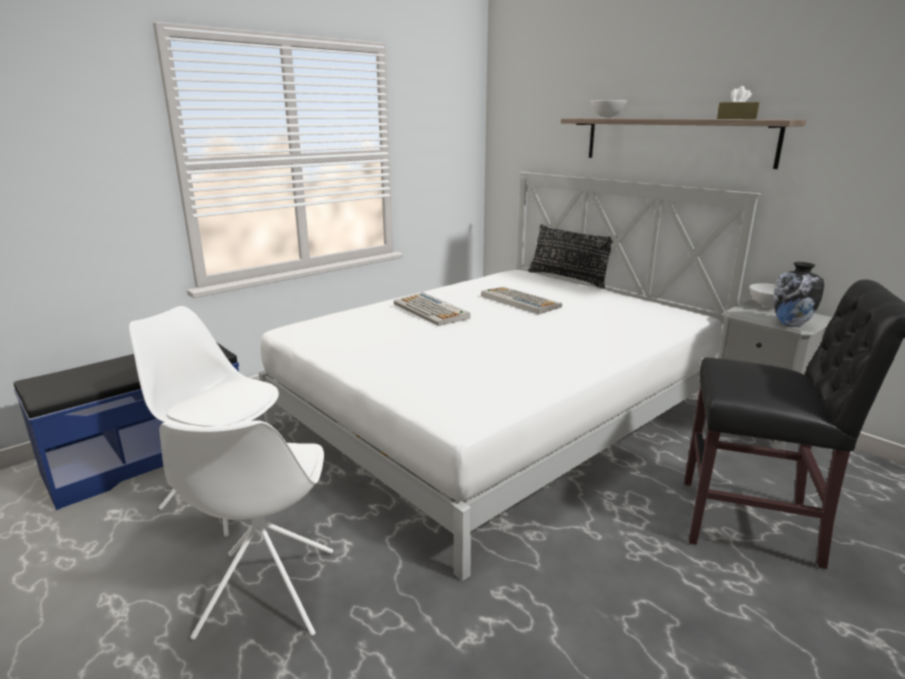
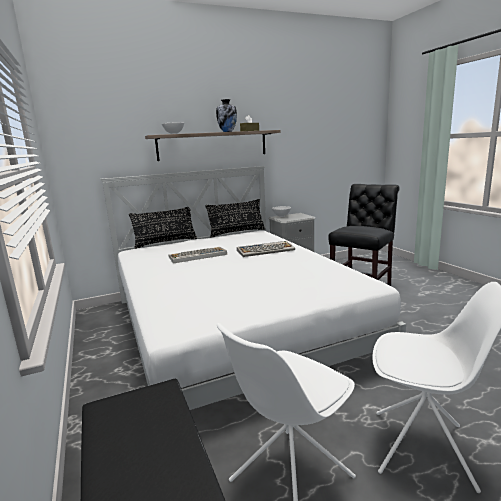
camera: 70 degrees left, 5 degrees down
(431, 311) = (193, 276): keyboard -> keyboard (266, 250)
(671, 304) = (237, 232): none -> black pillow
(791, 324) = (305, 217): vase -> vase (228, 131)

